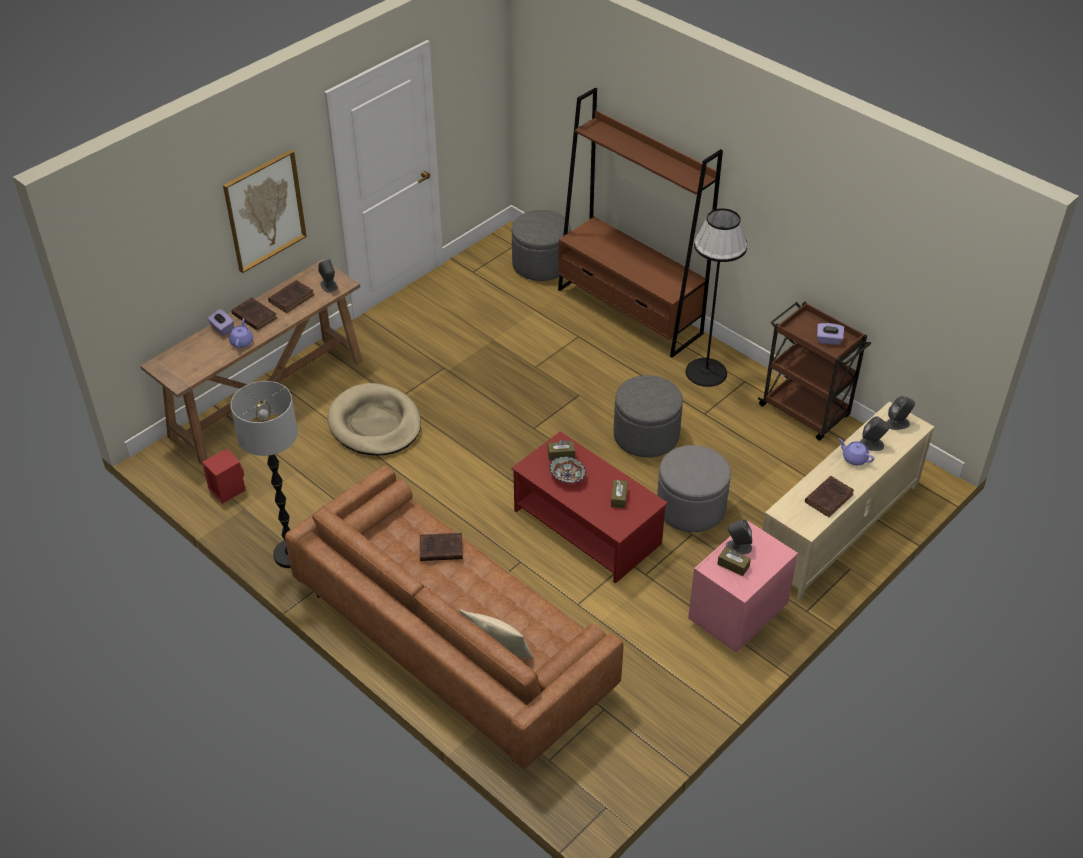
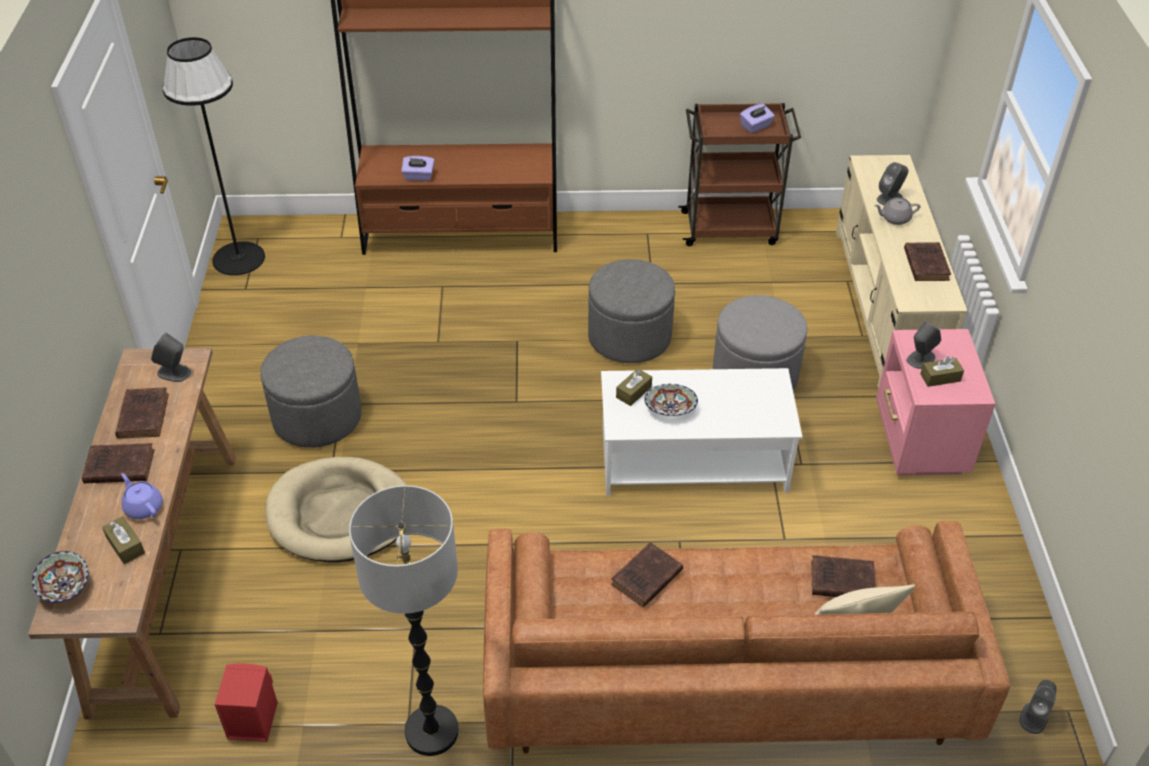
camera: 45 degrees left, 0 degrees up
(174, 355) = (64, 587): none -> bowl
(222, 328) = (92, 509): purple tissue box -> purple tissue box (418, 176)
(264, 210) = (58, 304): picture -> none
(534, 626) = (840, 581): none -> brown book
(541, 264) = (311, 240): grey ottoman -> grey ottoman (317, 417)
(586, 526) = (692, 459): red coffee table -> white coffee table
(619, 498) = (742, 395): brown tissue box -> brown tissue box (125, 545)
(706, 372) = (604, 246): black floor lamp -> black floor lamp (239, 258)
(854, 458) = (894, 218): purple teapot -> grey teapot
(898, 423) = (882, 169): grey speaker -> grey speaker (1034, 717)

